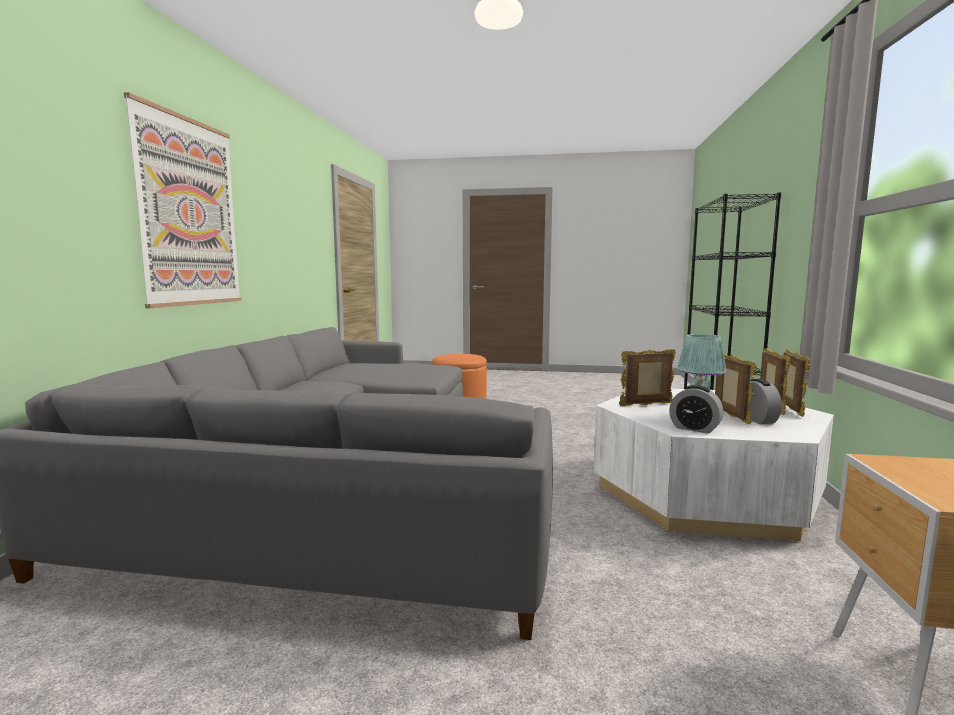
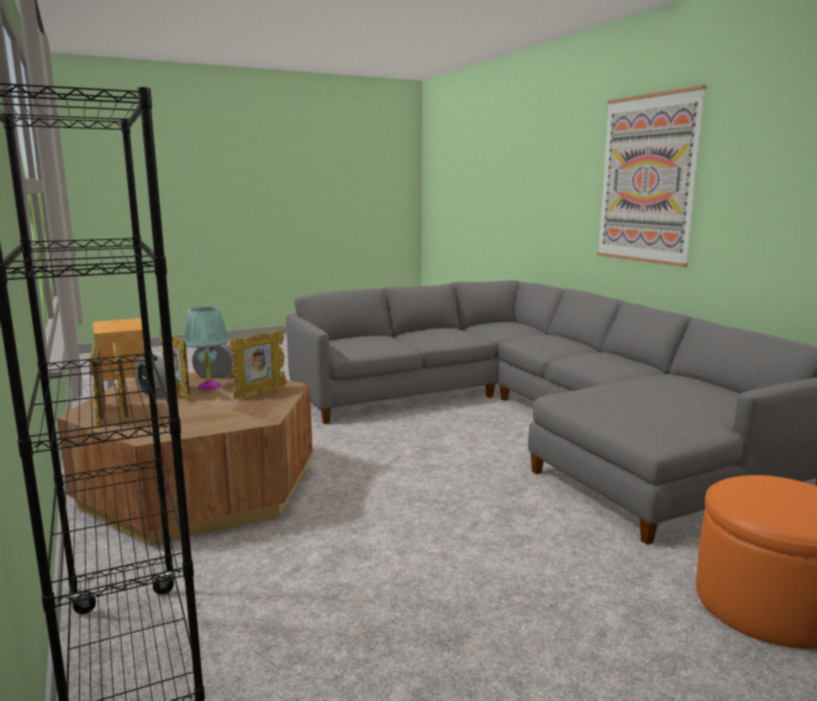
camera: 145 degrees right, 5 degrees up
(704, 493) = (200, 487): white coffee table -> brown coffee table

